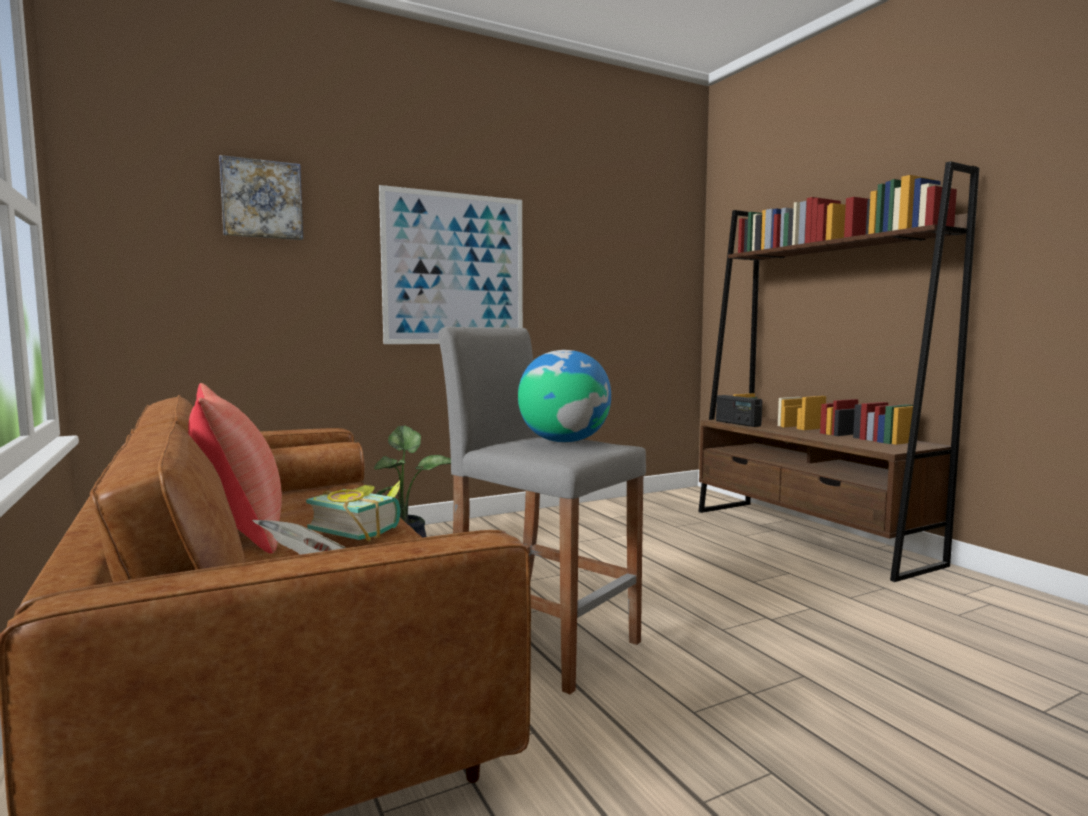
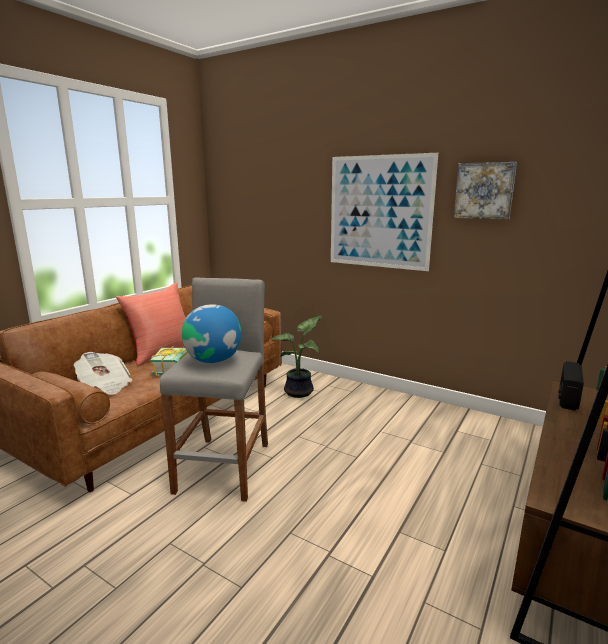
camera: 60 degrees right, 10 degrees up
(262, 199) = (274, 175): picture -> picture (484, 191)

